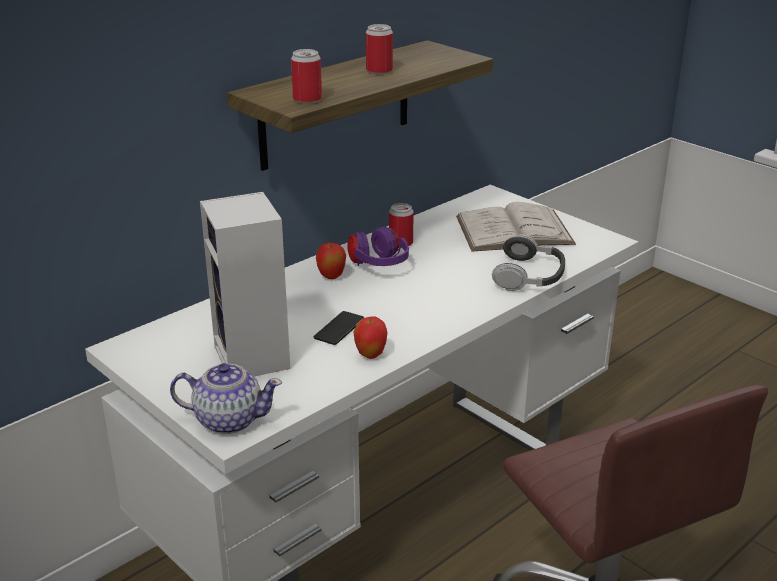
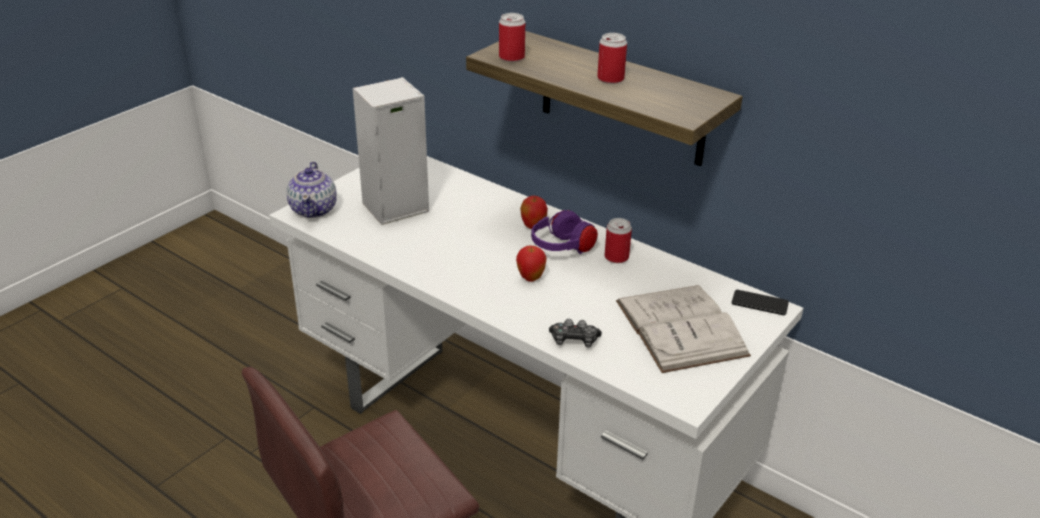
camera: 80 degrees right, 5 degrees up
(339, 329) = (444, 240): phone -> phone (759, 303)
(370, 355) = (404, 258): apple -> apple (530, 278)
(529, 275) = (574, 340): headphones -> game controller

